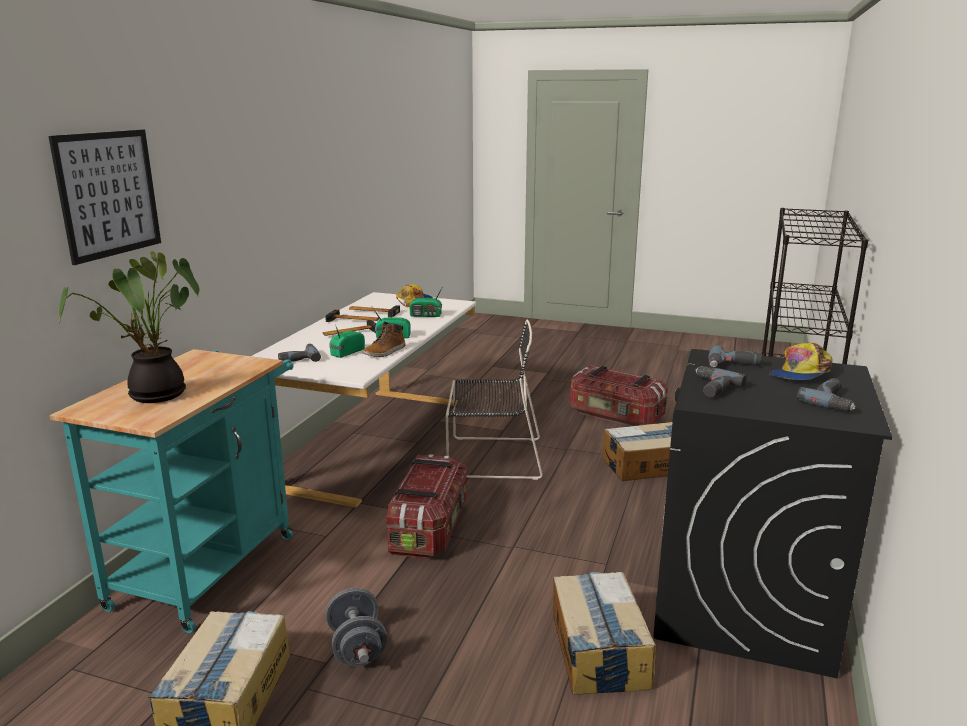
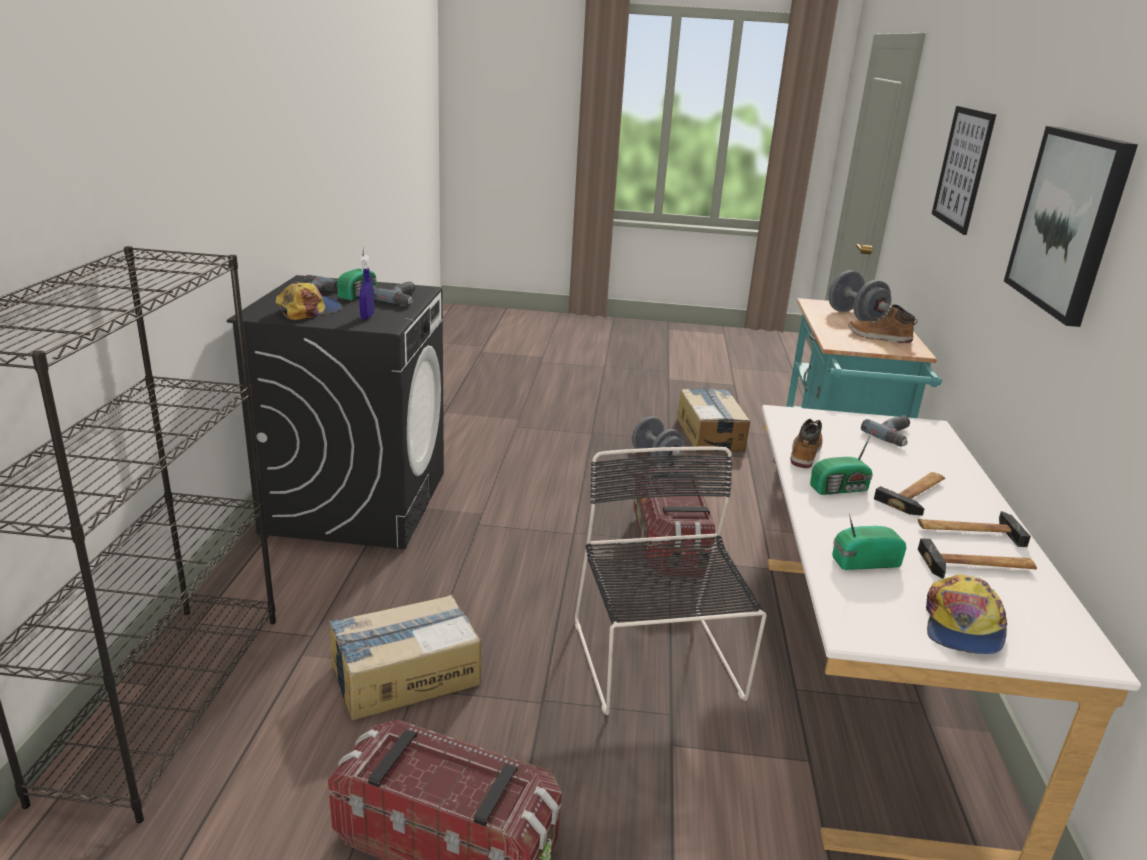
camera: 165 degrees right, 5 degrees up
(153, 396) = (855, 316): potted plant -> grey dumbbell
(195, 369) = (878, 337): none -> boot
(266, 172) = (1068, 222): none -> picture
(346, 352) = (854, 449): radio -> radio (359, 294)
(491, 457) = (657, 664): black chair -> black chair turned 90 degrees clockwise
(598, 650) = (485, 466): cardboard box -> none
(733, 365) = (367, 317): power drill -> blue spray bottle

